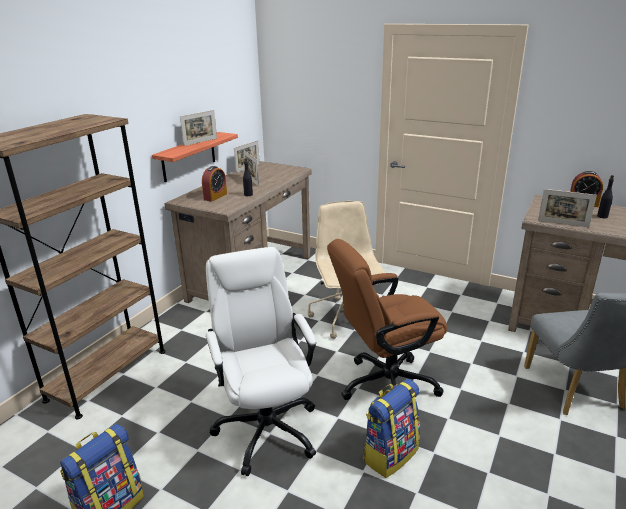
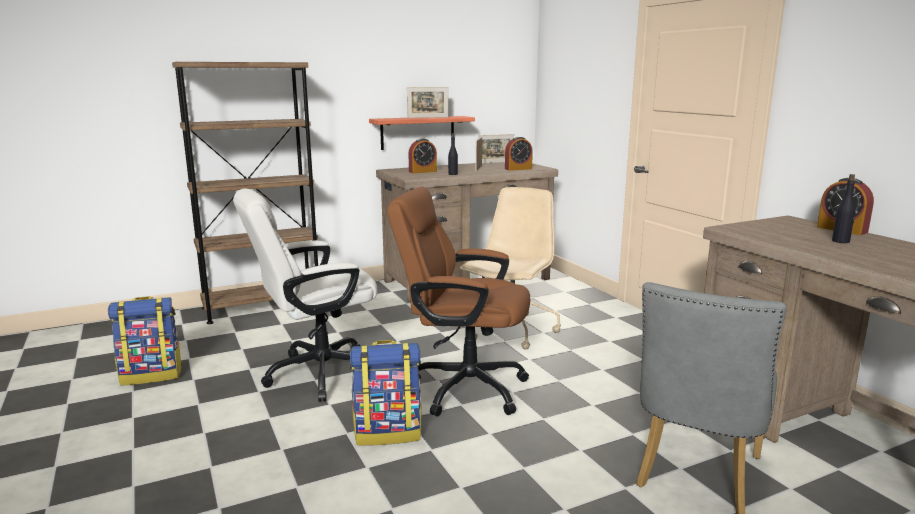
camera: 35 degrees right, 10 degrees down
(265, 428) = (316, 375): white office chair -> white office chair turned 135 degrees counterclockwise
(283, 175) = (518, 169): none -> alarm clock
(563, 223) = (756, 236): picture frame -> none

